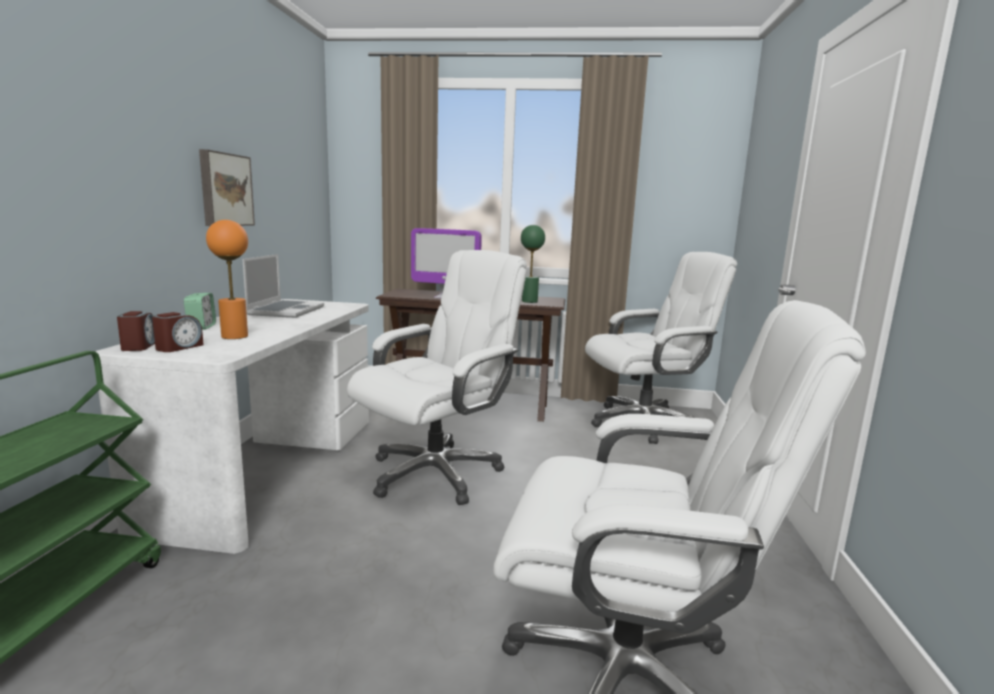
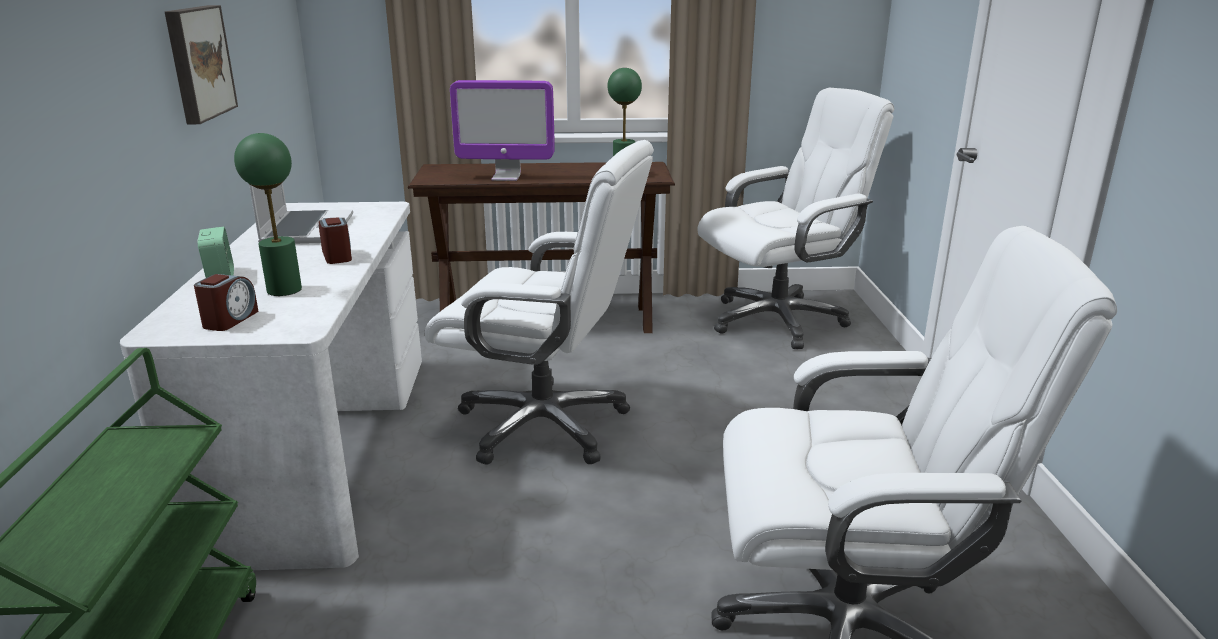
camera: 10 degrees left, 10 degrees up
(139, 346) = (173, 324): alarm clock -> alarm clock (337, 256)
(235, 336) = (284, 289): orange table lamp -> green table lamp
(436, 473) = (545, 425): white office chair -> white office chair turned 75 degrees clockwise

